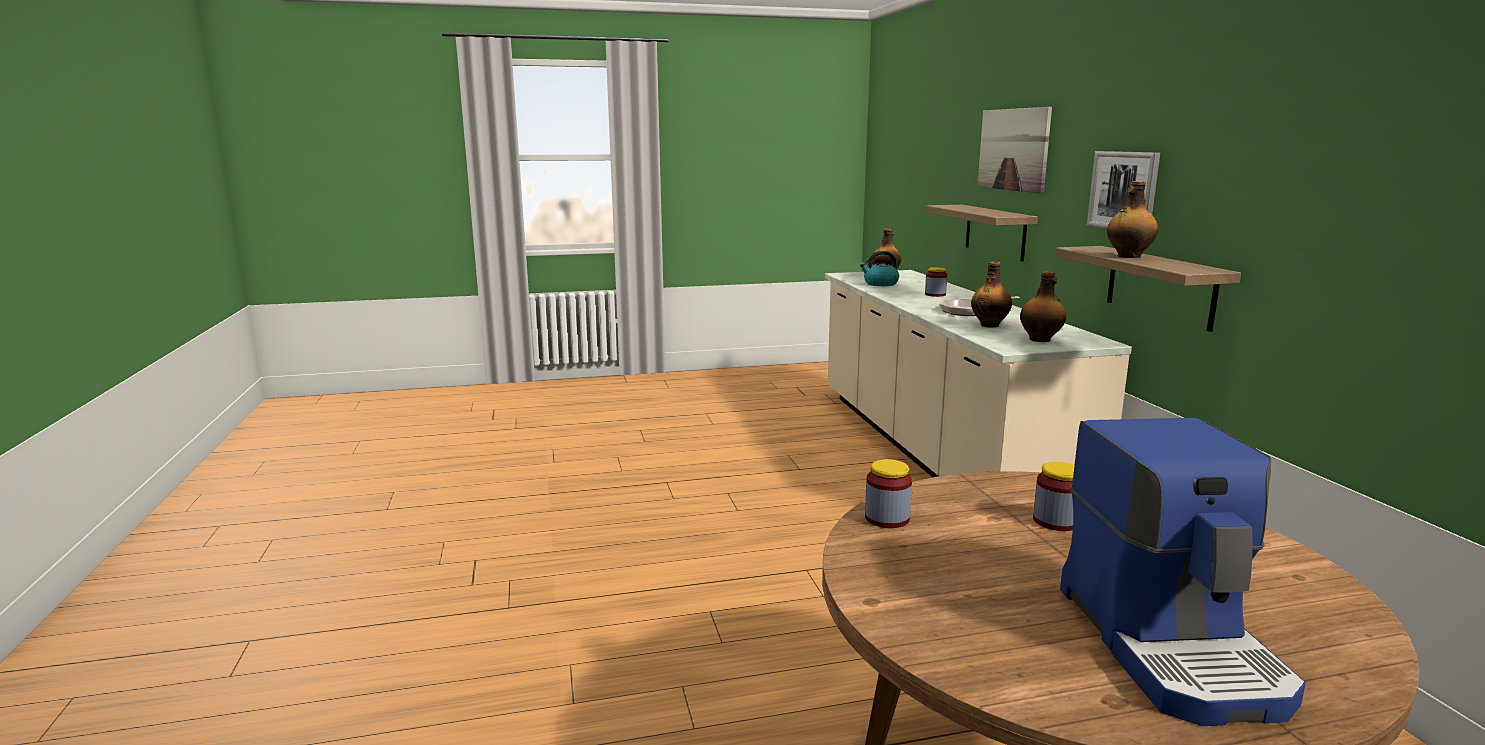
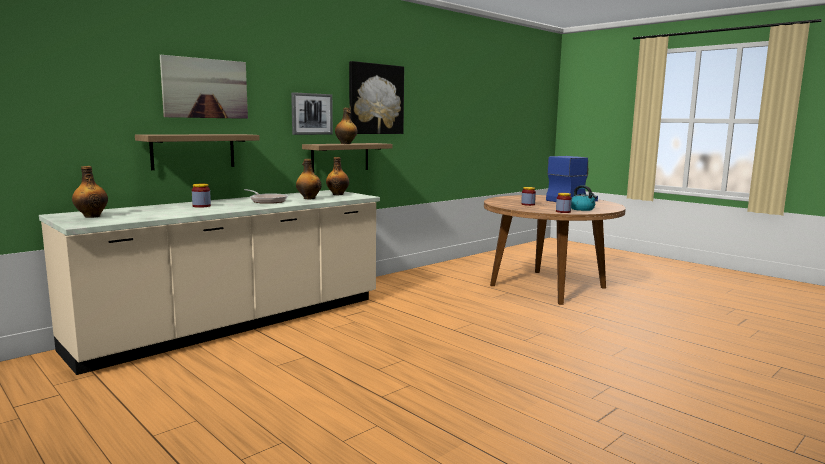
camera: 120 degrees left, 5 degrees down
(880, 284) = (149, 215): kettle -> kettle (582, 209)
(1261, 161) = (375, 99): none -> picture

